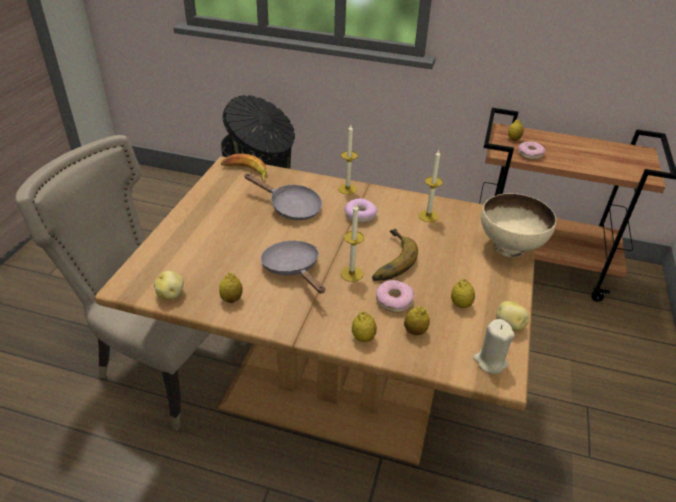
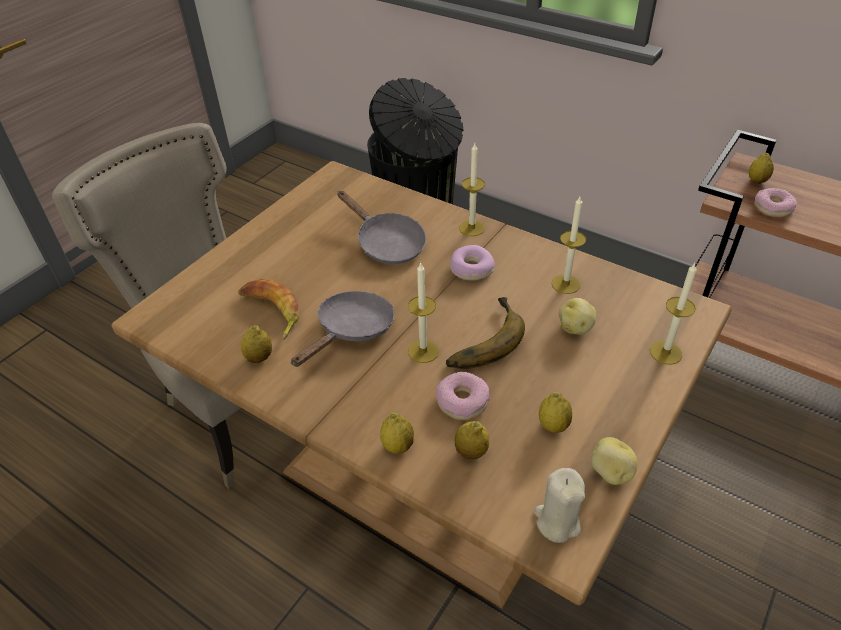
camera: 20 degrees right, 5 degrees up
(171, 294) = (193, 338): potato -> potato (576, 327)
(245, 172) = (352, 186): banana -> banana (270, 312)
(293, 269) = (351, 330): grey frying pan -> grey frying pan turned 45 degrees clockwise
(510, 248) = (665, 352): beige bowl -> candle

